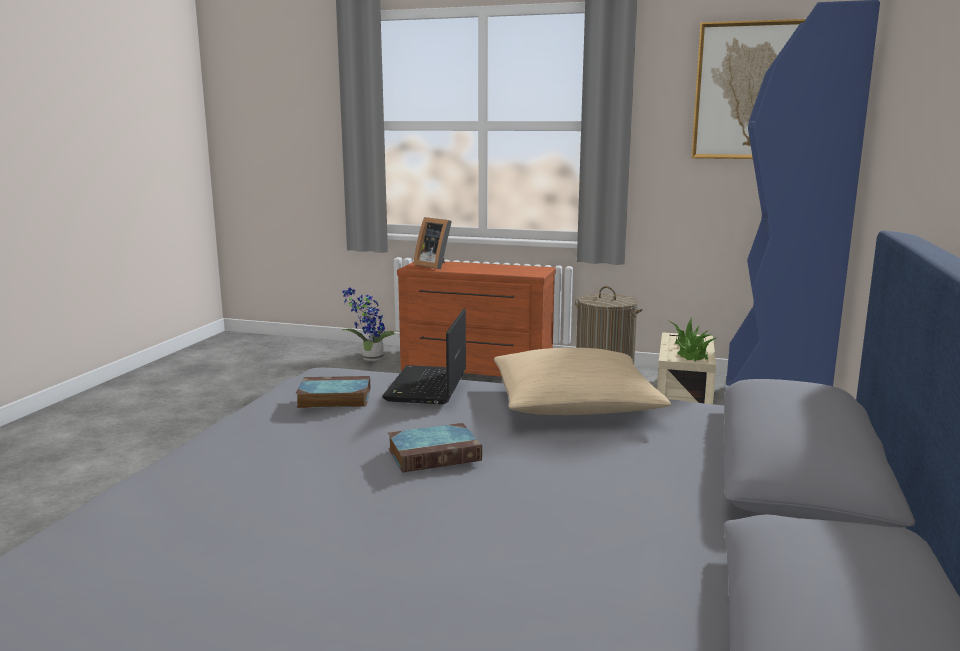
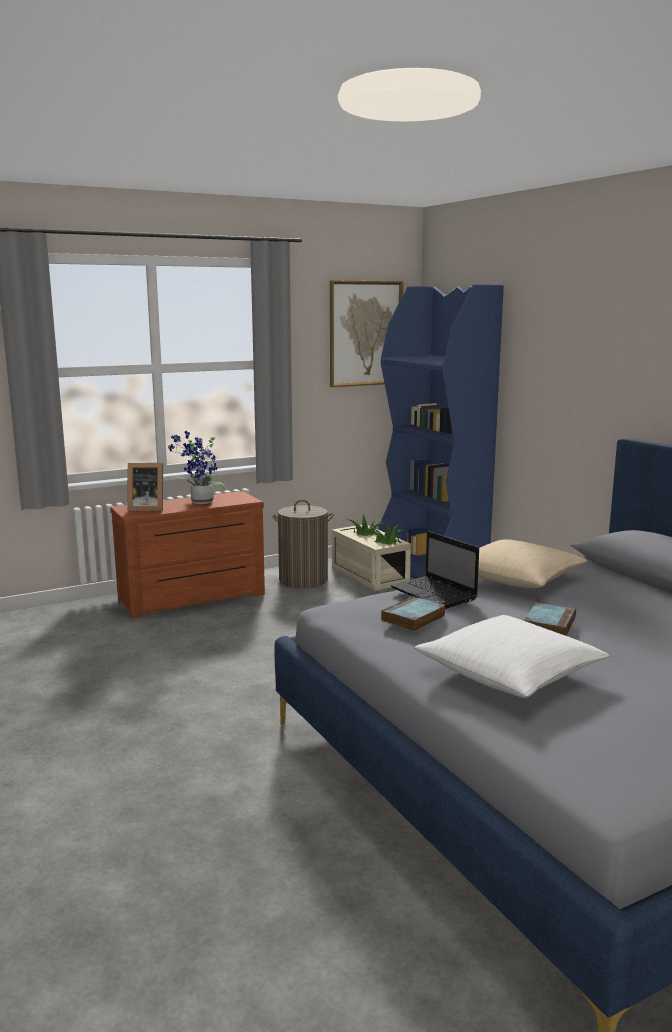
camera: 45 degrees left, 0 degrees up
(252, 480) = (510, 674): none -> white pillow
(369, 358) = (78, 618): potted plant -> potted plant (200, 503)

